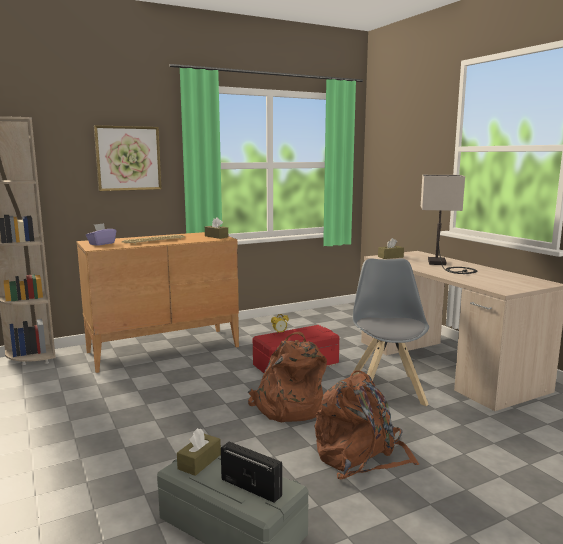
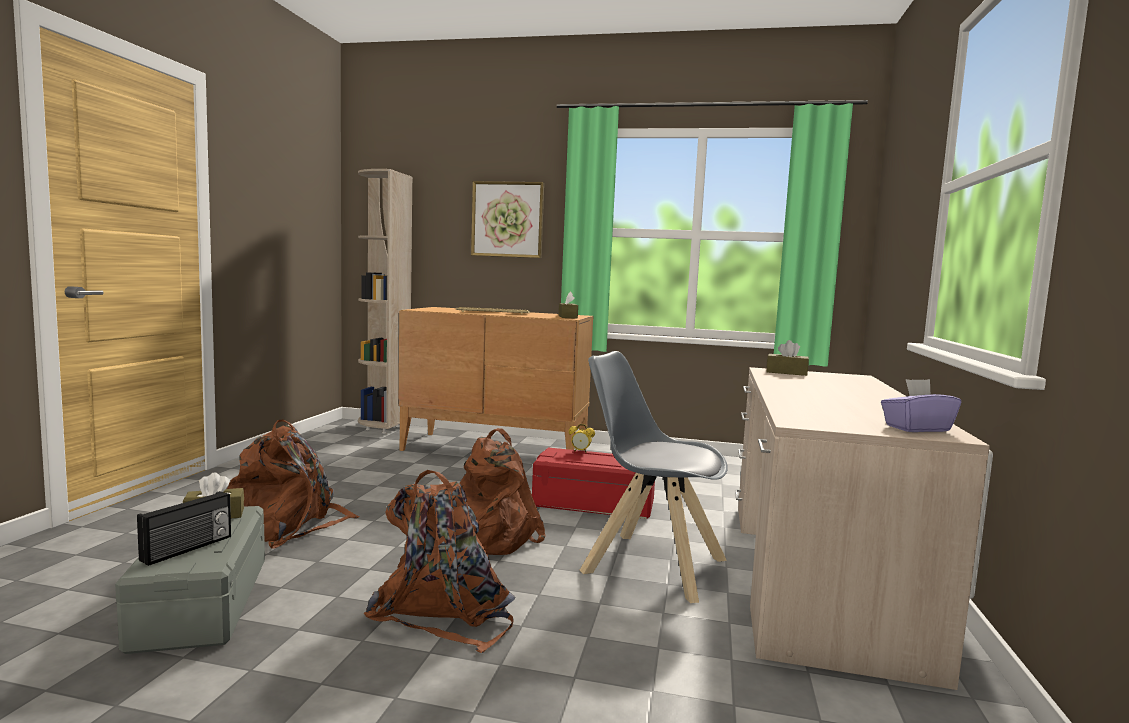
camera: 40 degrees right, 5 degrees down
(101, 243) = (439, 309): purple tissue box -> purple tissue box (916, 428)
(159, 457) = (289, 526): none -> brown backpack
(251, 487) = (188, 549): radio -> radio turned 45 degrees clockwise
(386, 388) = (650, 565): grey chair -> grey chair turned 105 degrees counterclockwise
(445, 266) = (834, 391): table lamp -> none

